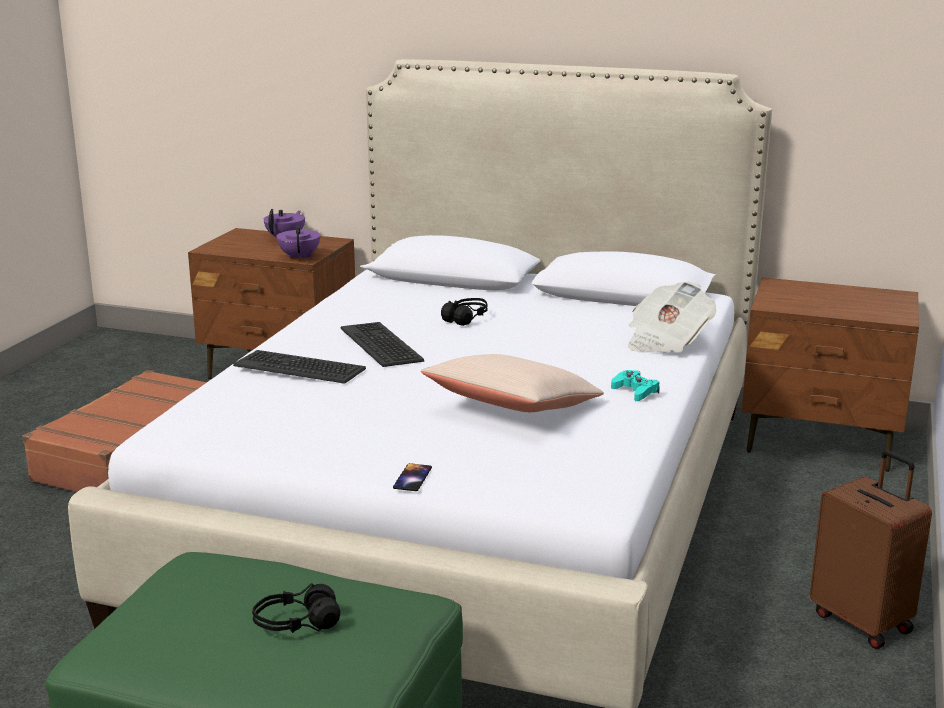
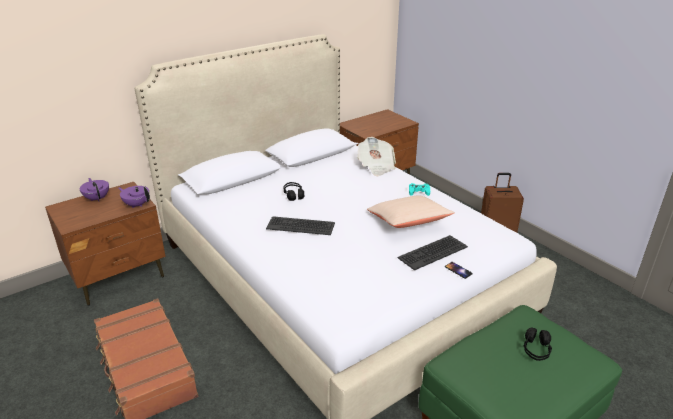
camera: 55 degrees left, 10 degrees up
(300, 367) = (305, 257): keyboard -> keyboard (432, 252)

